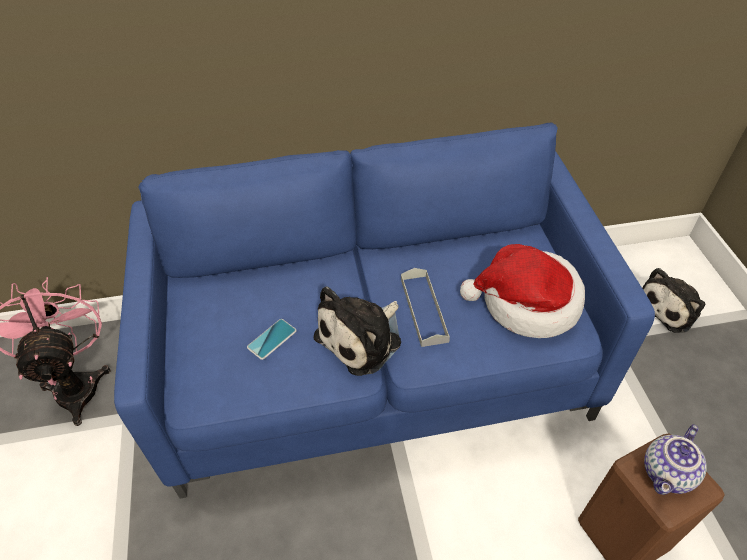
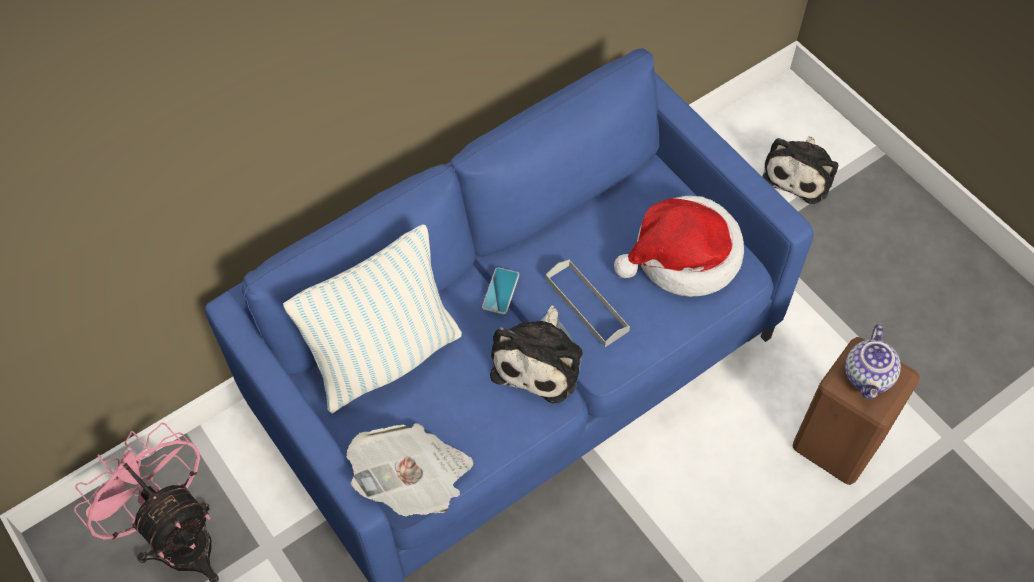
camera: 25 degrees left, 10 degrees up
(202, 389) = (414, 480): none -> newspaper
(243, 290) = (385, 358): none -> pillow
(272, 339) = (451, 400): phone -> phone (500, 291)

